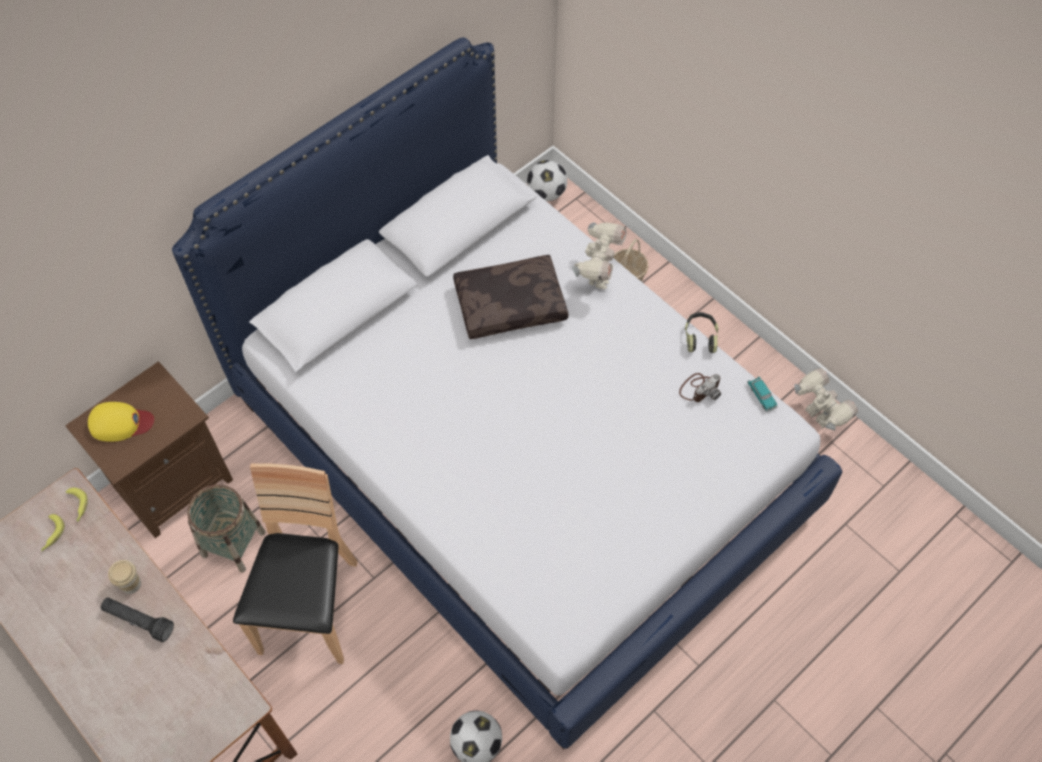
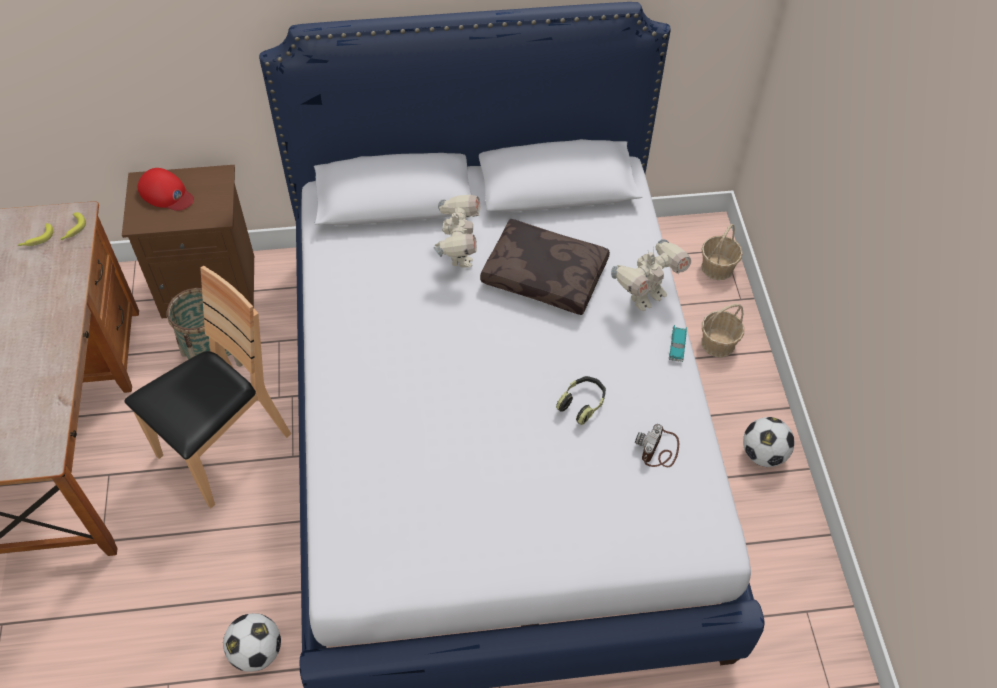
camera: 35 degrees right, 5 degrees down
(120, 423) = (166, 194): yellow cap -> red cap
(131, 584) = (54, 310): cup -> none
(139, 621) = (34, 341): black flashlight -> none
(546, 193) = (701, 232): football -> football (763, 454)
(581, 216) = (717, 267): none -> basket
(699, 389) = (659, 450): camera -> camera turned 120 degrees clockwise
(700, 337) = (699, 405): headphones -> headphones (582, 403)
(761, 396) = (716, 494): toy car -> toy car (677, 346)
(817, 417) = (810, 579): toy robot -> toy robot (459, 255)

